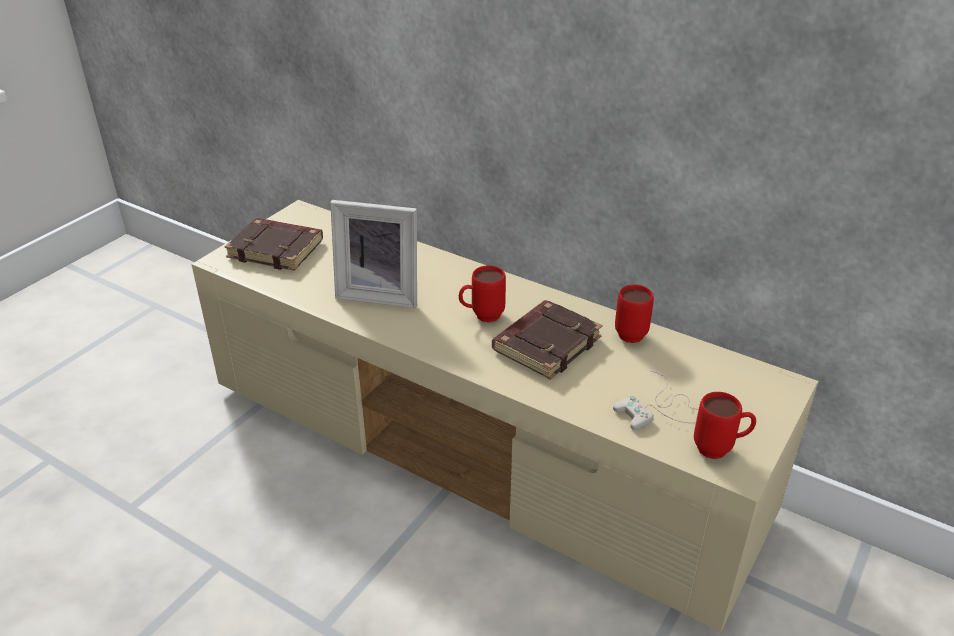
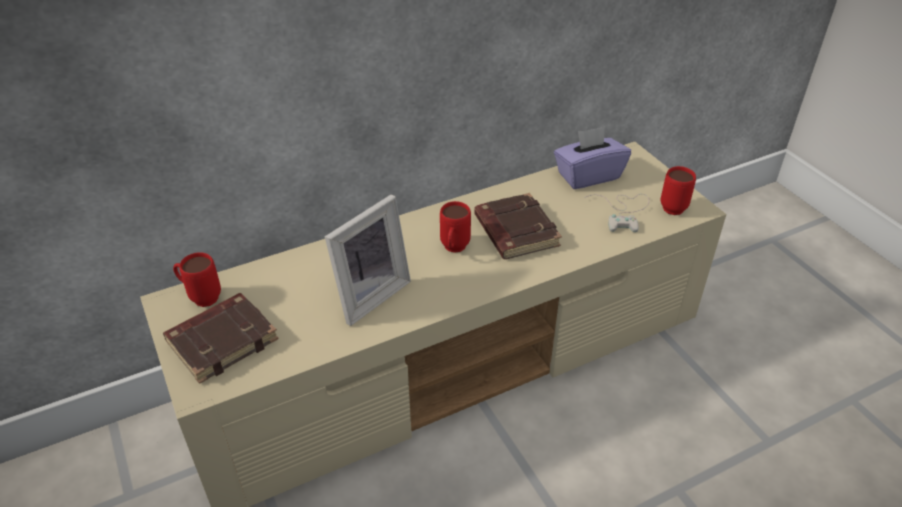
camera: 60 degrees left, 5 degrees up
(628, 331) = (530, 188): red mug -> red mug (200, 297)
(699, 364) = (588, 175): none -> purple tissue box

